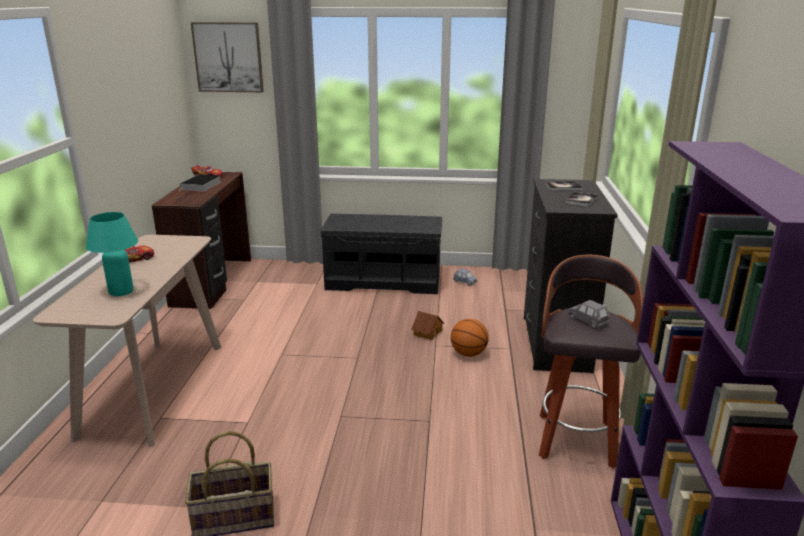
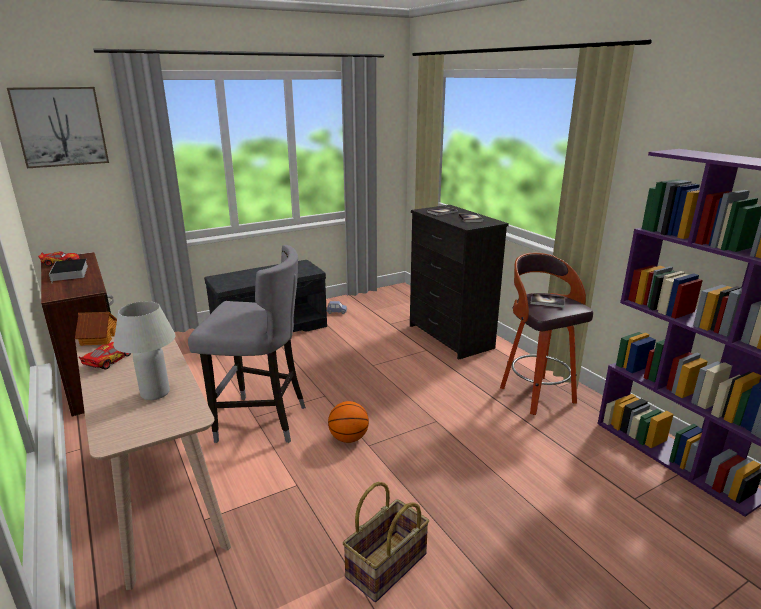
camera: 35 degrees left, 0 degrees up
(121, 292) = (155, 393): turquoise table lamp -> white table lamp
(281, 360) = (260, 421): none -> grey stool
(427, 332) = (355, 358): toy house -> toy house (99, 338)
(468, 354) = (403, 363): basketball -> basketball (348, 438)
(587, 321) = (547, 301): grey toy car -> book

